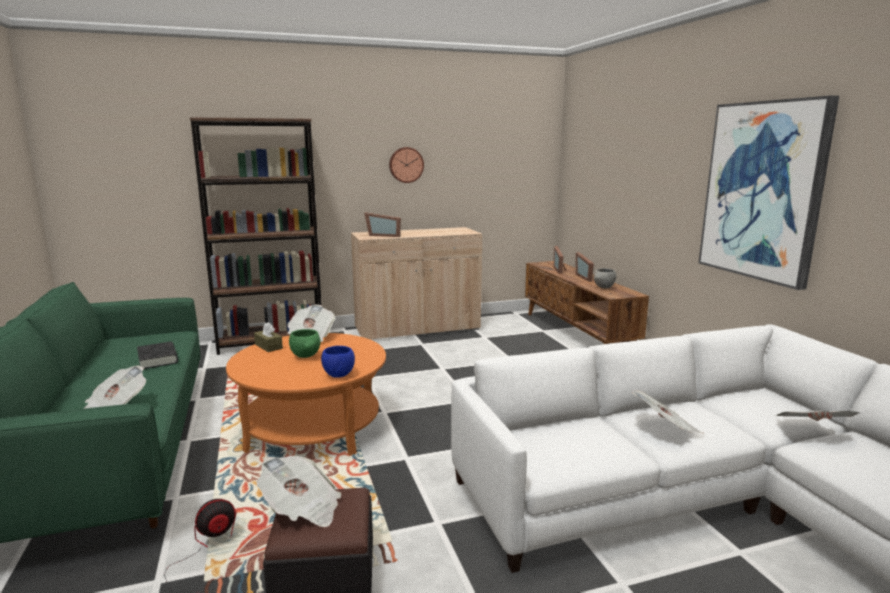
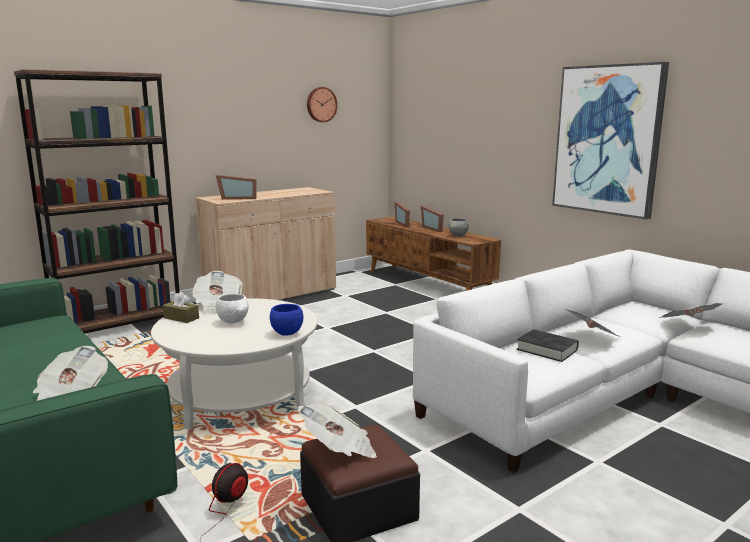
camera: 20 degrees left, 0 degrees up
(158, 359) = (59, 345): black book -> black book (547, 350)
(306, 357) = (233, 322): green bowl -> white bowl
(312, 427) = (240, 396): orange coffee table -> white coffee table
(406, 165) = (248, 123): wall clock -> wall clock (321, 104)

